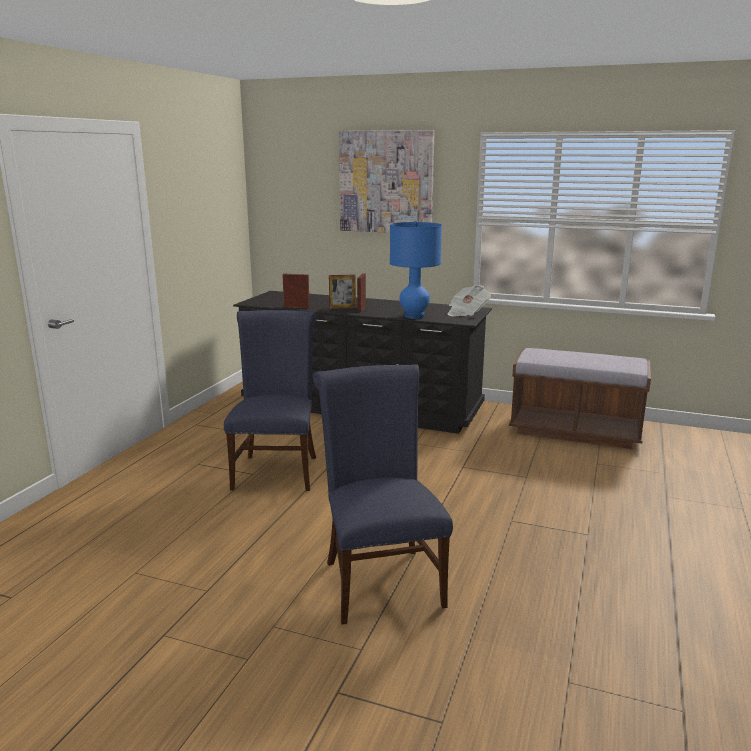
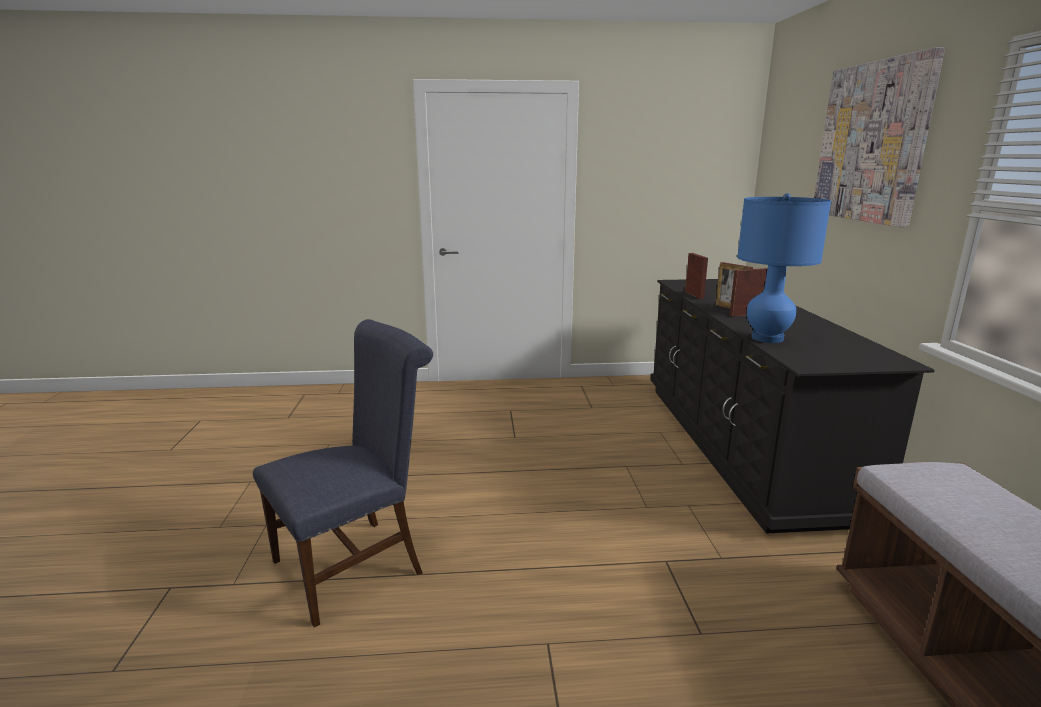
camera: 65 degrees right, 0 degrees up
(277, 470) = (533, 445): blue chair -> none
(466, 313) = (856, 359): newspaper -> none

